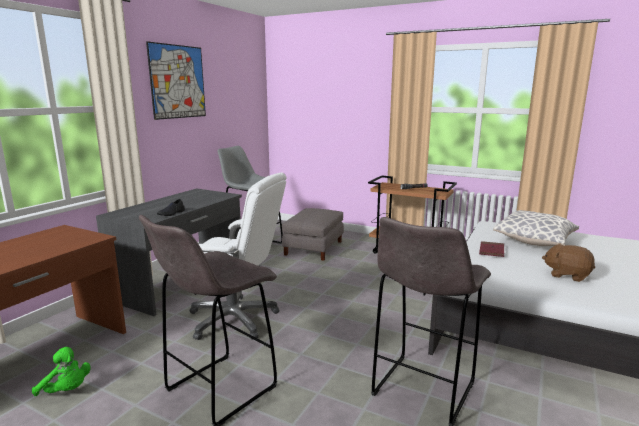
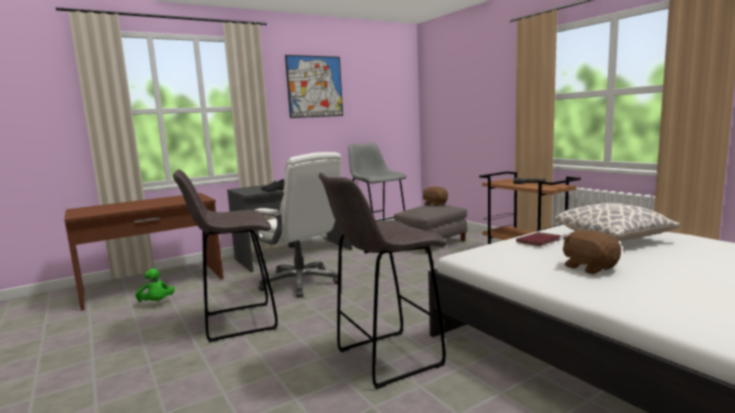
camera: 30 degrees right, 5 degrees down
(313, 209) = (435, 204): none -> brown plush toy

